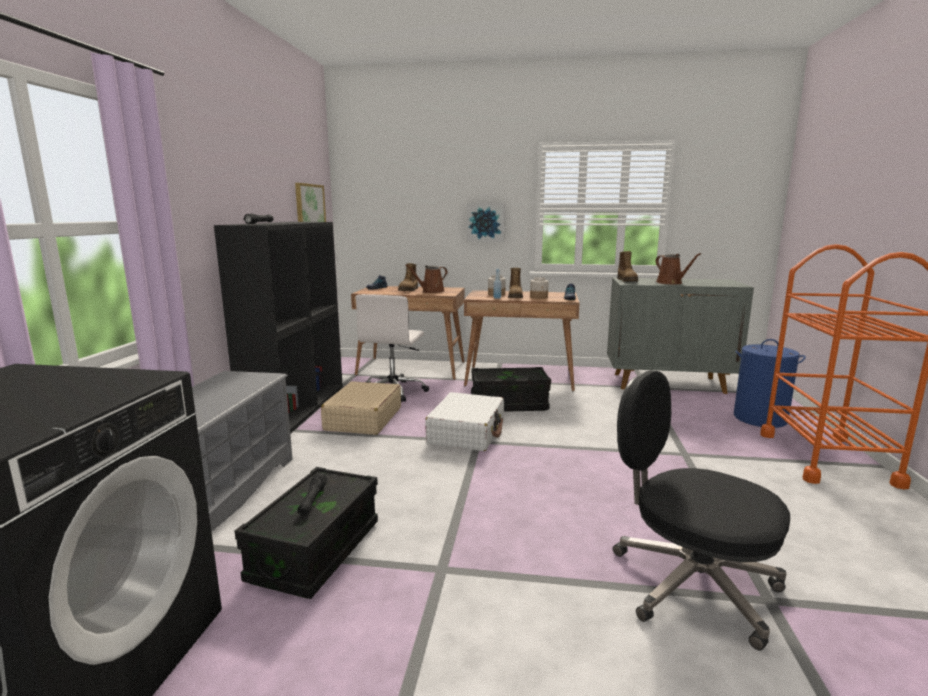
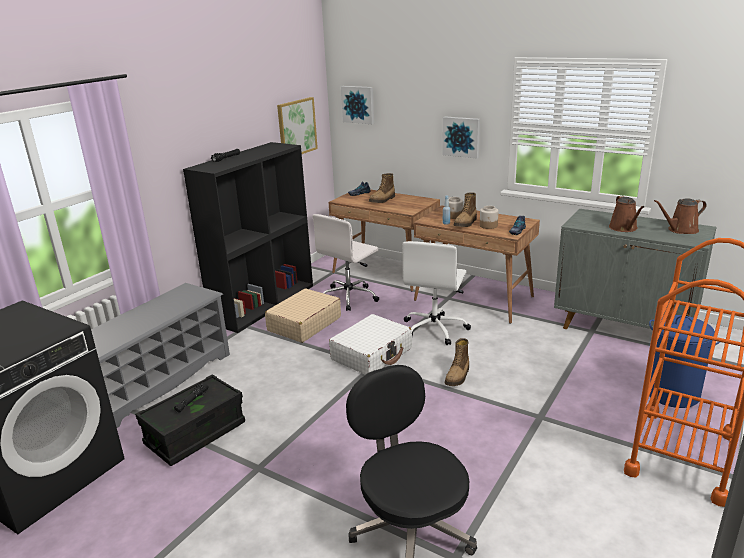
camera: 25 degrees right, 10 degrees up
(369, 197) = (358, 104): none -> picture
(431, 291) = (400, 204): brown watering can -> brown watering can (680, 230)
(509, 404) = (435, 329): black storage box -> white office chair
(627, 281) = (581, 219): boot -> boot (458, 376)

